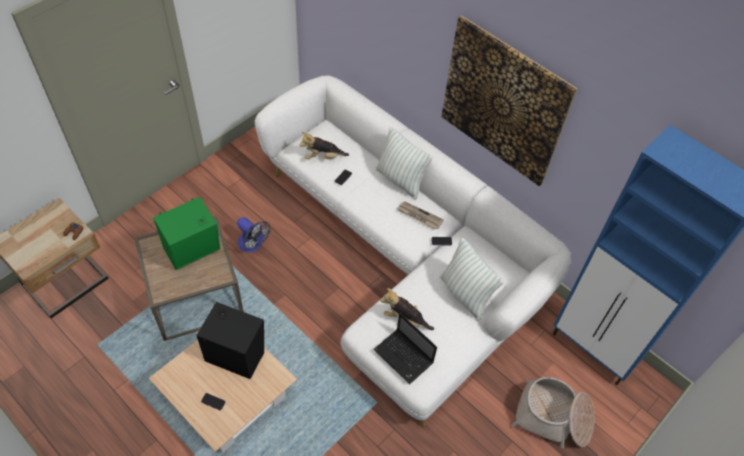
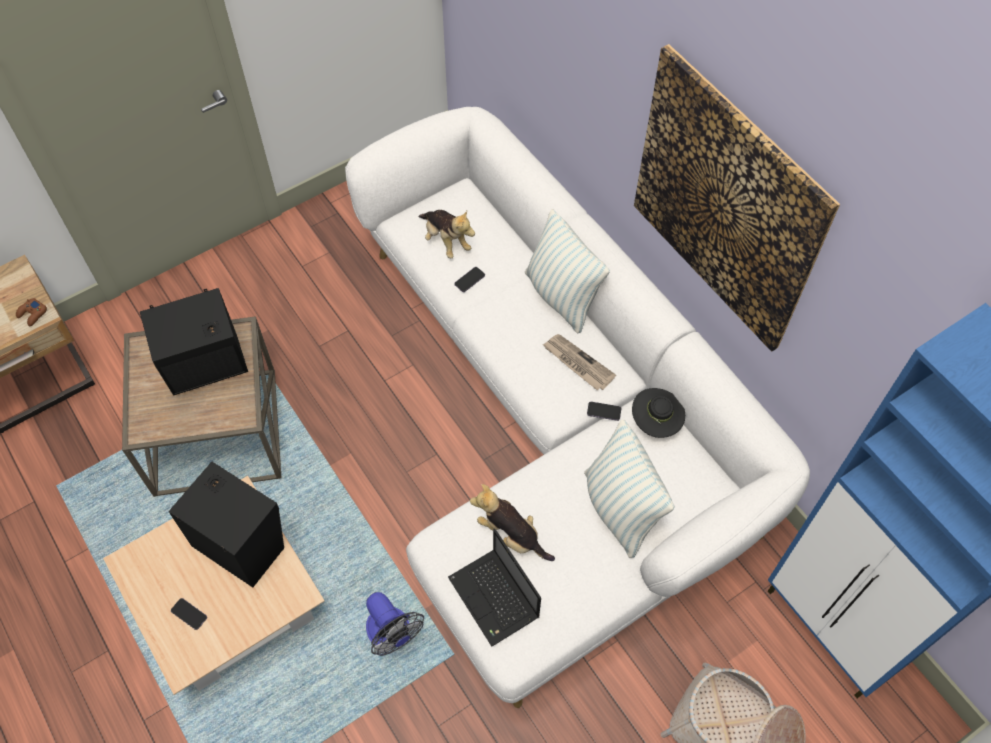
camera: 15 degrees right, 5 degrees up
(194, 250) = (208, 368): green speaker -> black speaker
(253, 245) = (320, 364): fan -> fan (392, 634)
(323, 157) = (446, 241): plush toy -> plush toy turned 135 degrees counterclockwise
(473, 243) = (656, 422): none -> black hat

